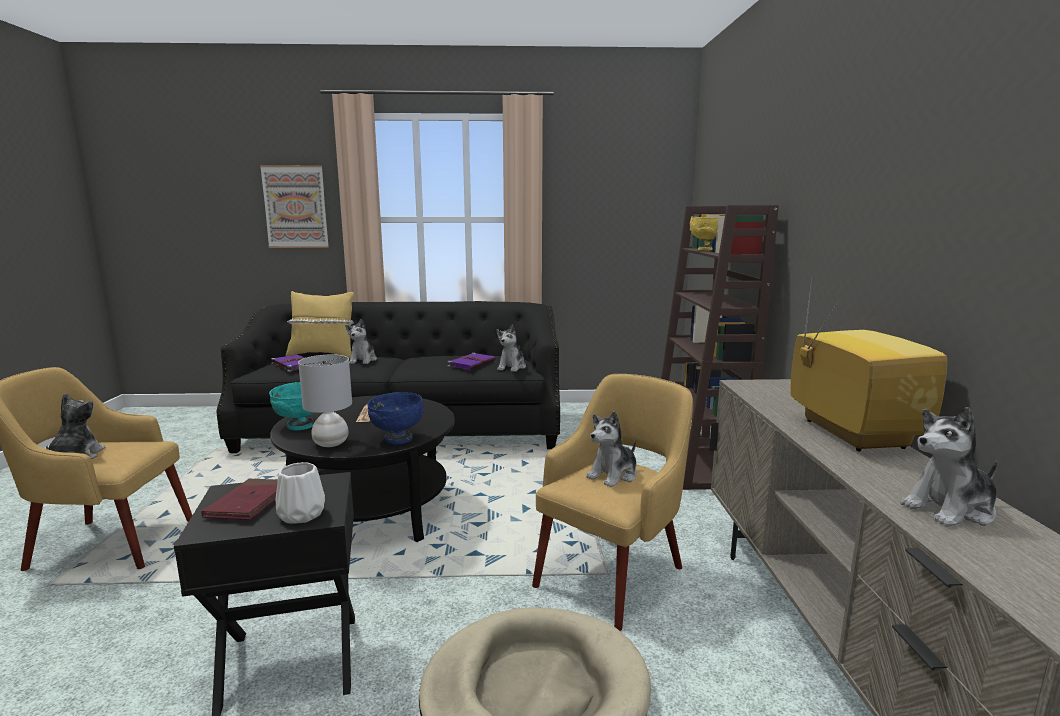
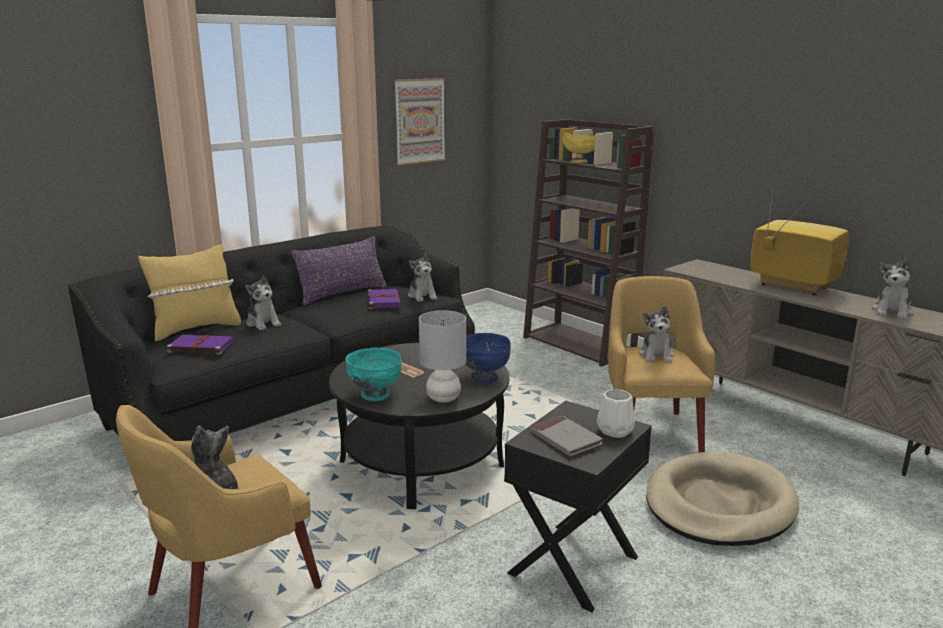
camera: 40 degrees left, 5 degrees up
(250, 503) = (565, 439): red book -> grey book
(295, 207) = (86, 140): picture -> picture (419, 121)
(463, 354) = (342, 294): none -> purple pillow

